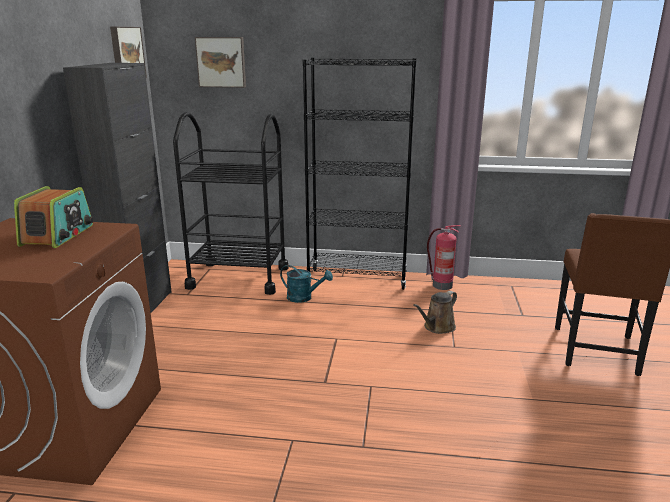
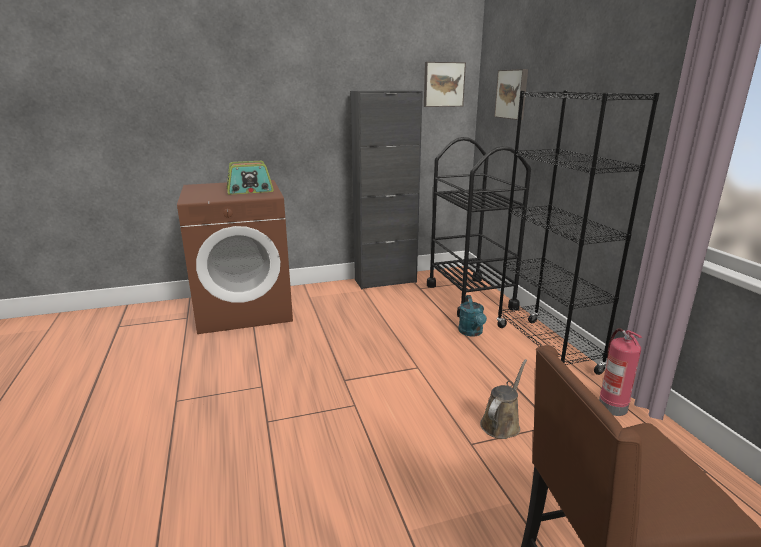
camera: 65 degrees right, 0 degrees up
(437, 327) = (501, 423): brown watering can -> brown watering can turned 105 degrees clockwise

